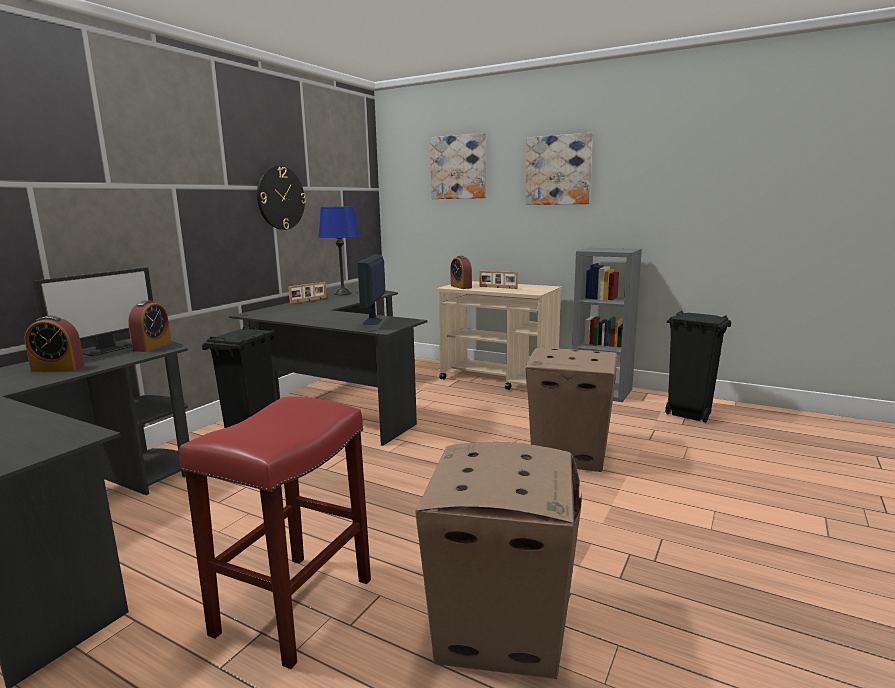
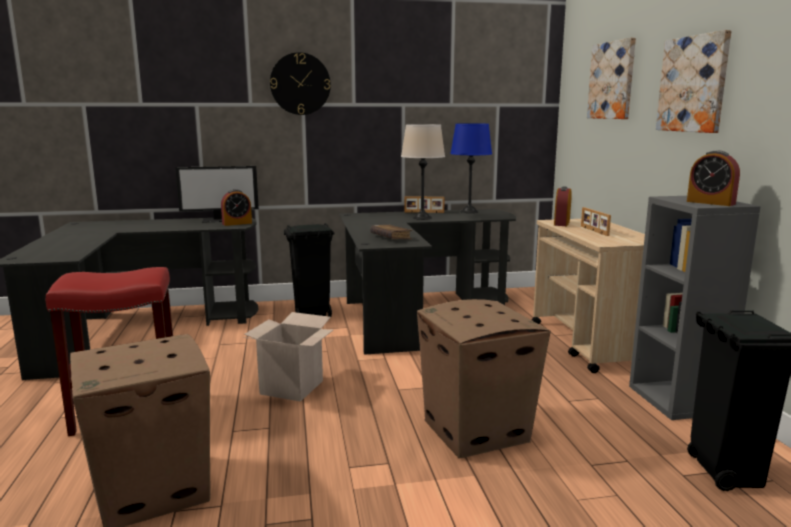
camera: 50 degrees right, 0 degrees up
(58, 368) = (171, 225): alarm clock -> alarm clock (710, 203)
(280, 198) = (412, 114): wall clock -> wall clock (300, 84)
(327, 304) = (422, 218): none -> beige table lamp
(372, 322) = (391, 238): monitor -> brown book
(393, 495) = (292, 387): none -> cardboard box

